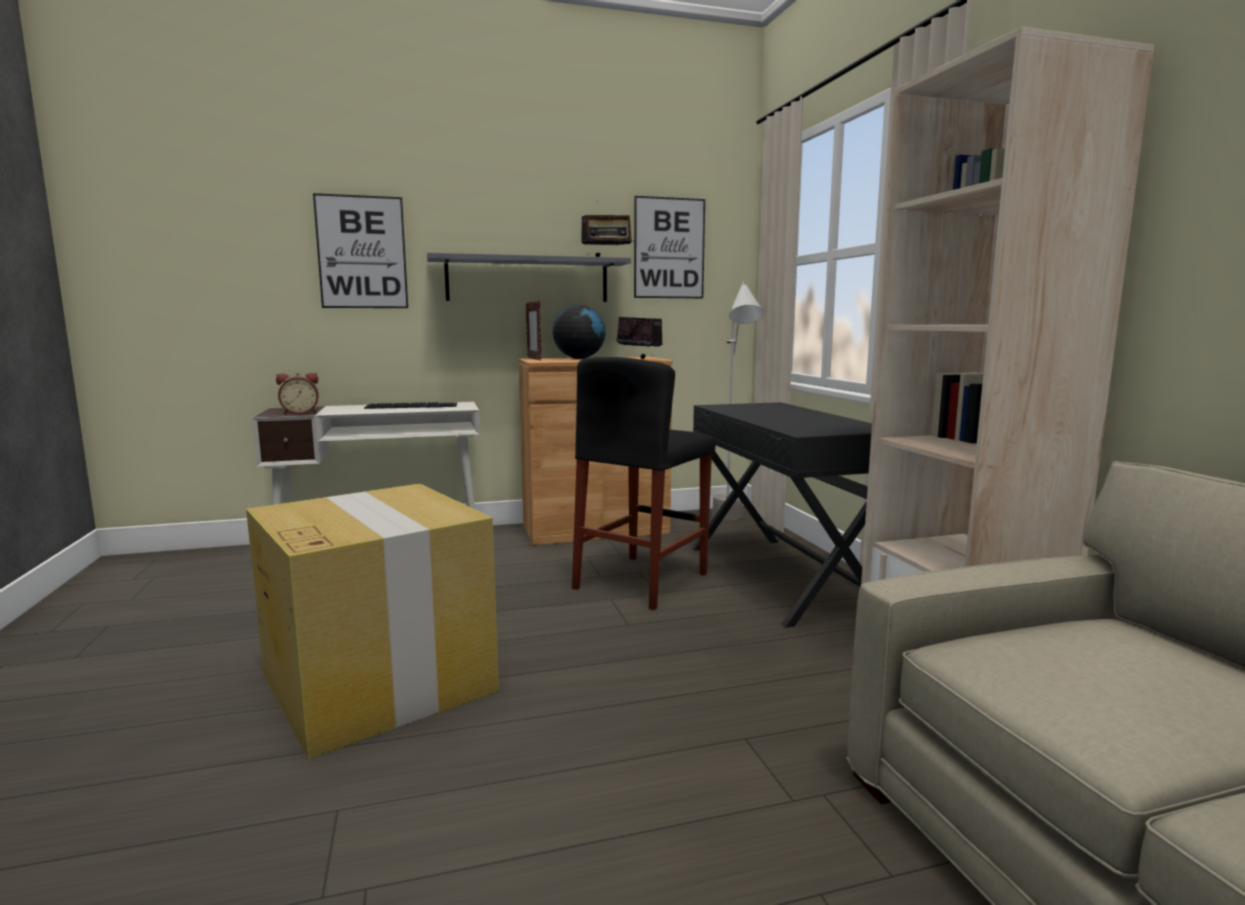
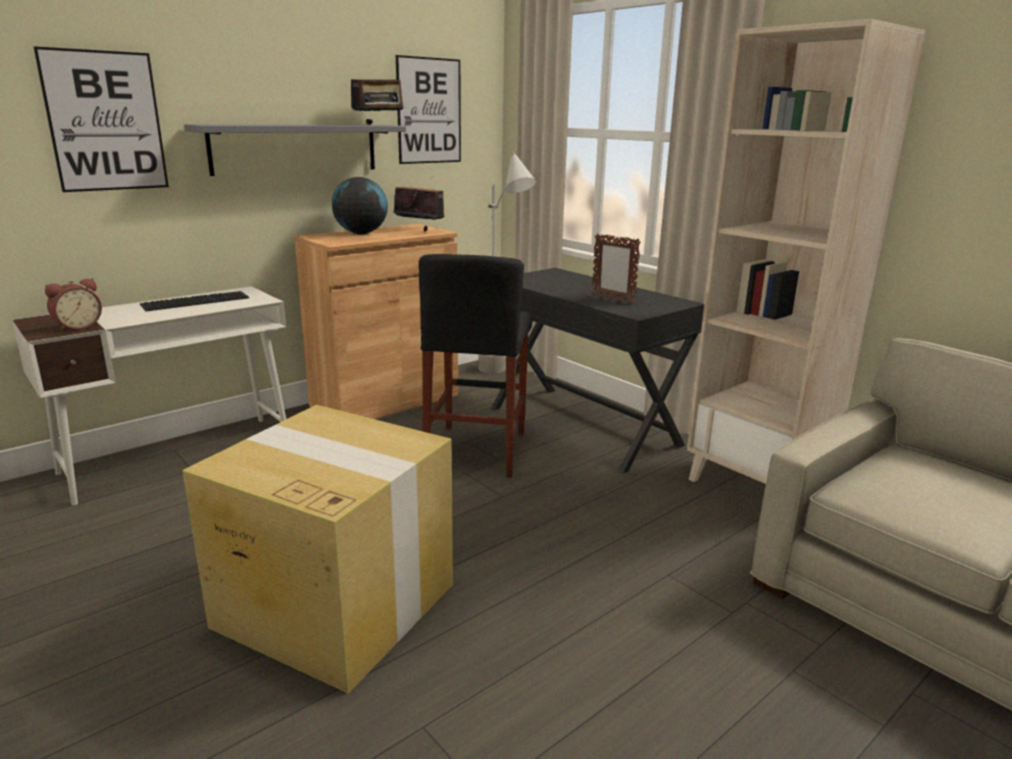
camera: 25 degrees left, 10 degrees up
(534, 359) = (318, 238): picture frame -> picture frame (612, 299)

